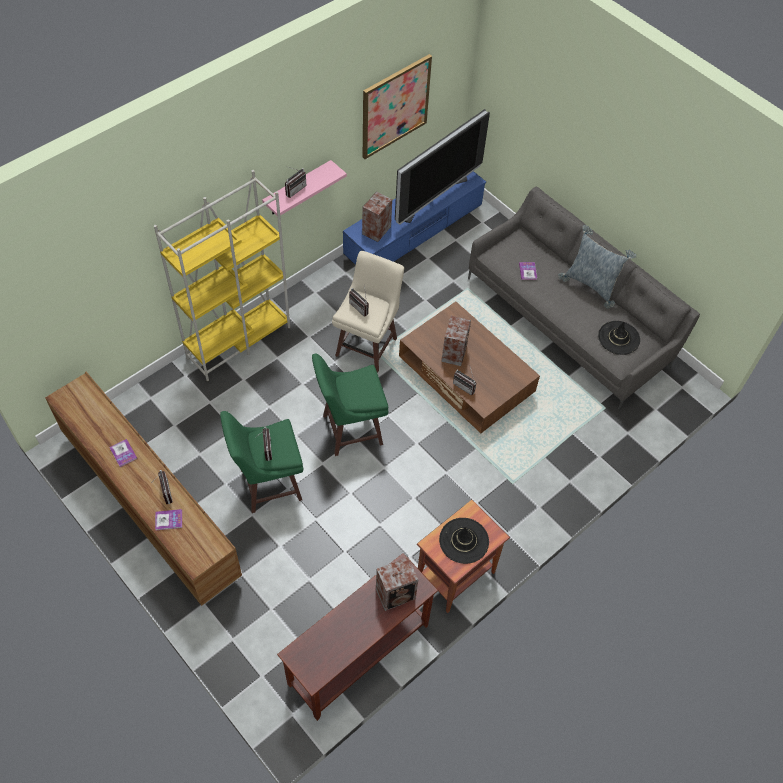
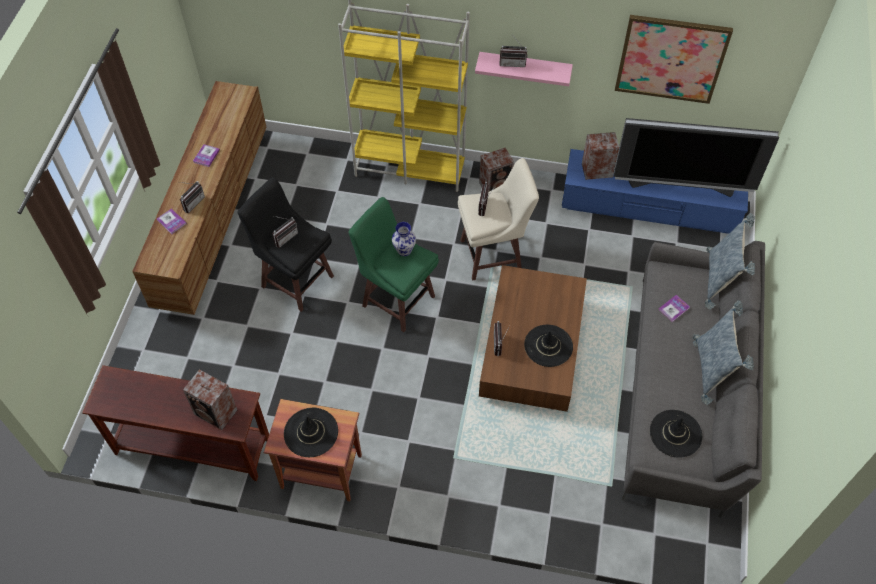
camera: 55 degrees right, 0 degrees up
(268, 484) = (296, 280): green stool -> black stool
(352, 381) = (404, 250): none -> vase
(454, 352) = (529, 313): speaker -> speaker (496, 185)
(490, 360) = (548, 346): none -> black hat
(529, 234) = (720, 282): none -> pillow

